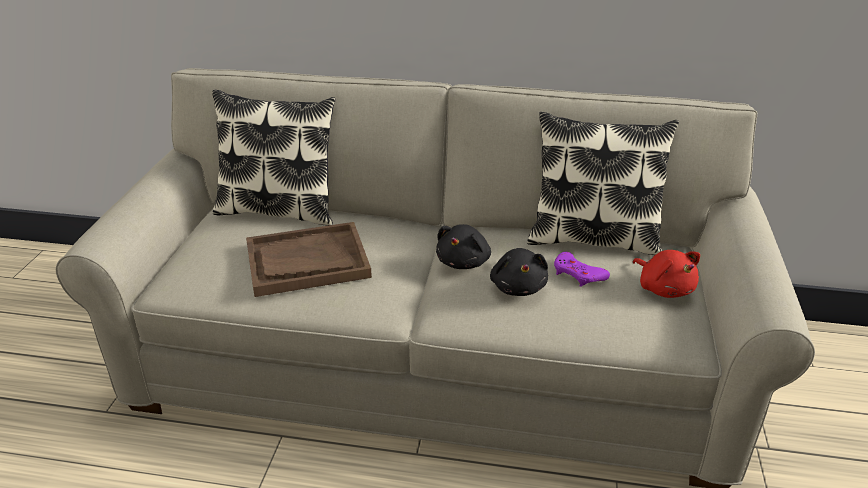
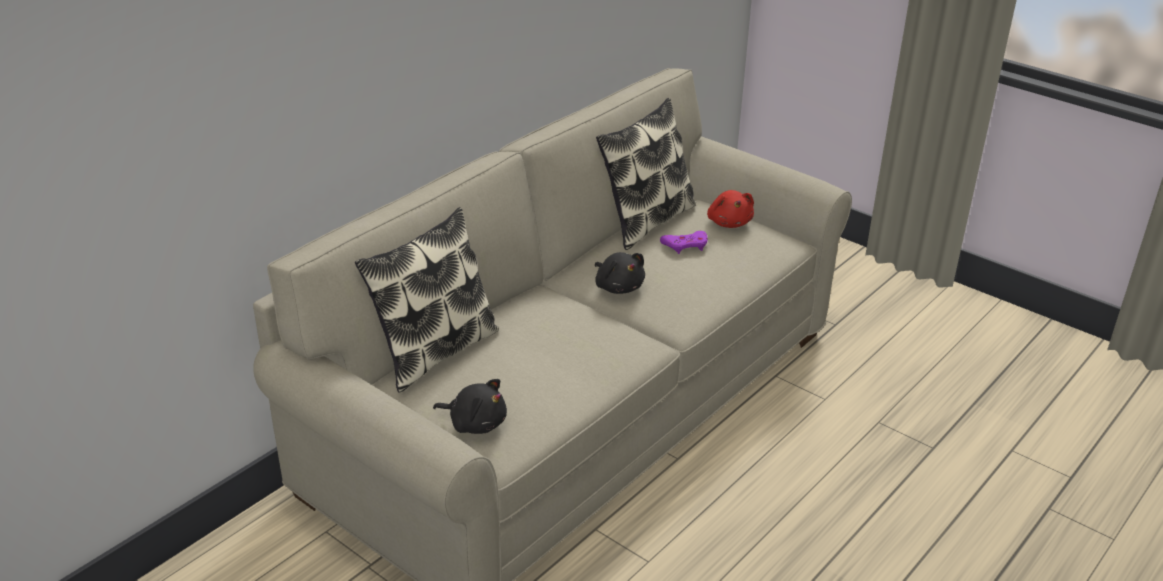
camera: 60 degrees left, 0 degrees up
(307, 262) = (546, 359): brown tray -> none
(518, 286) = (677, 275): black plush toy -> black plush toy (475, 423)
(664, 288) = (729, 222): red plush toy -> red plush toy turned 75 degrees clockwise

